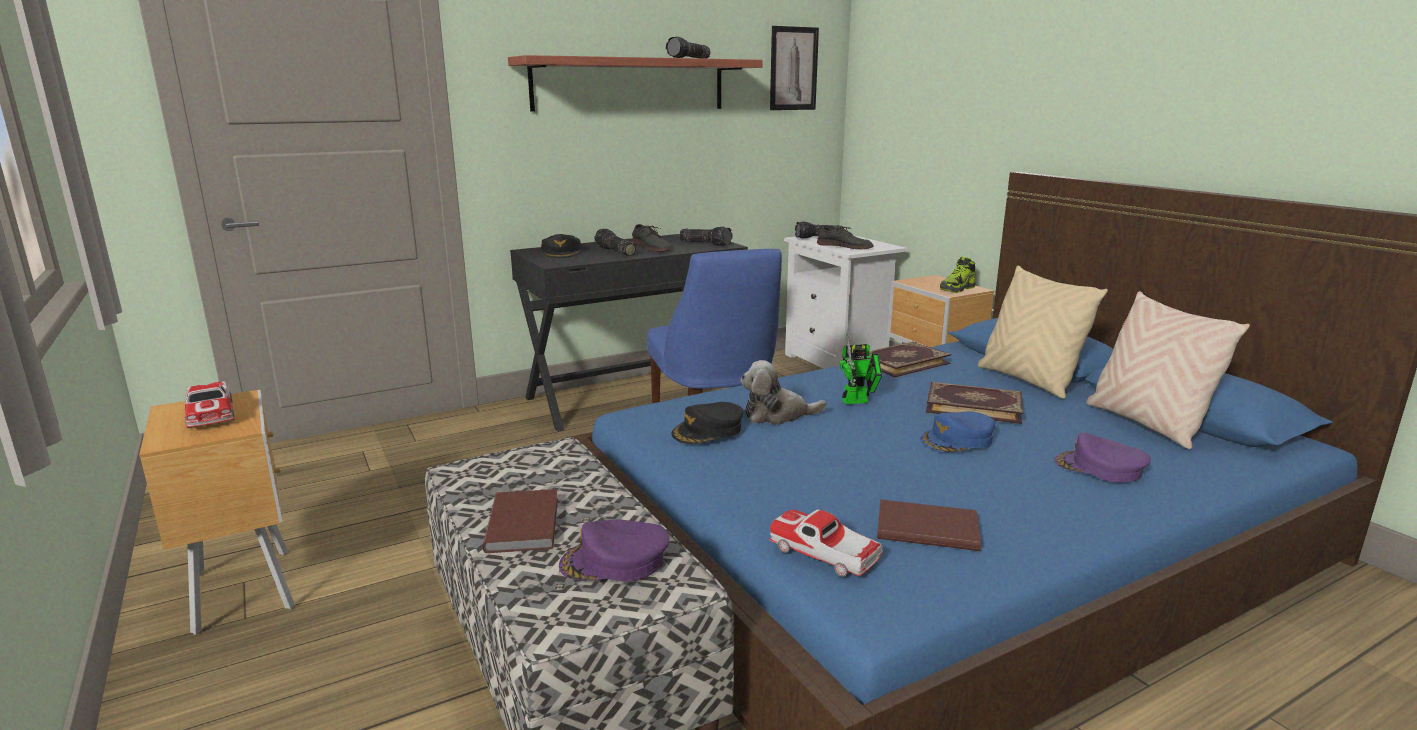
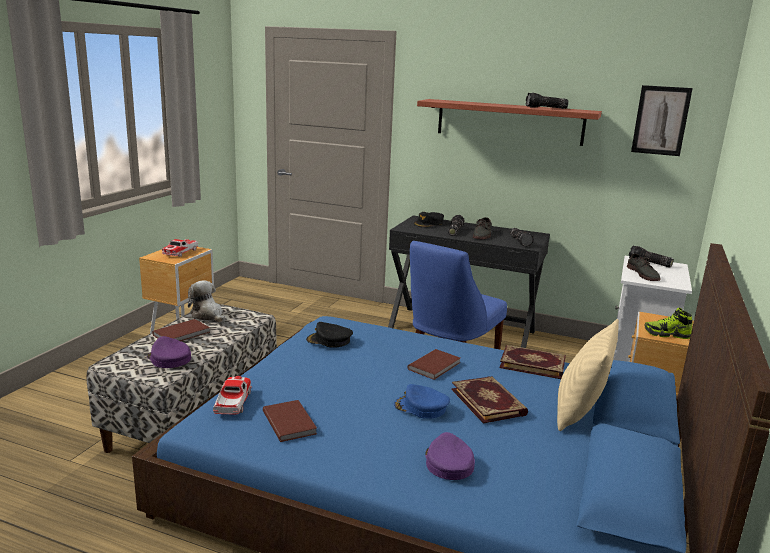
camera: 50 degrees right, 0 degrees up
(777, 415) = (376, 350): plush toy -> plush toy (208, 315)
(859, 401) = (435, 366): toy robot -> brown book
(1147, 424) = (566, 473): beige pillow -> none

